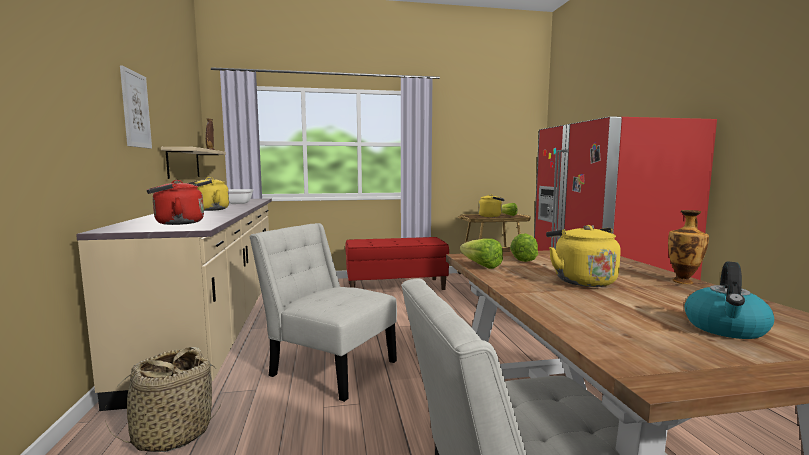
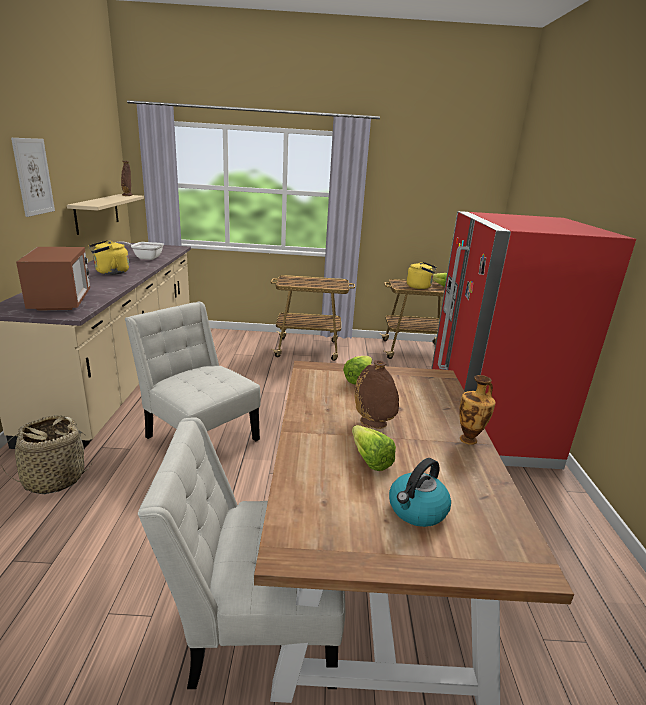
camera: 10 degrees right, 15 degrees up
(176, 223) = (61, 302): red kettle -> microwave
(396, 286) = (309, 349): red bench -> cart
(479, 265) = (305, 384): lettuce -> lettuce (368, 457)
(581, 280) = (373, 423): yellow kettle -> brown vase

